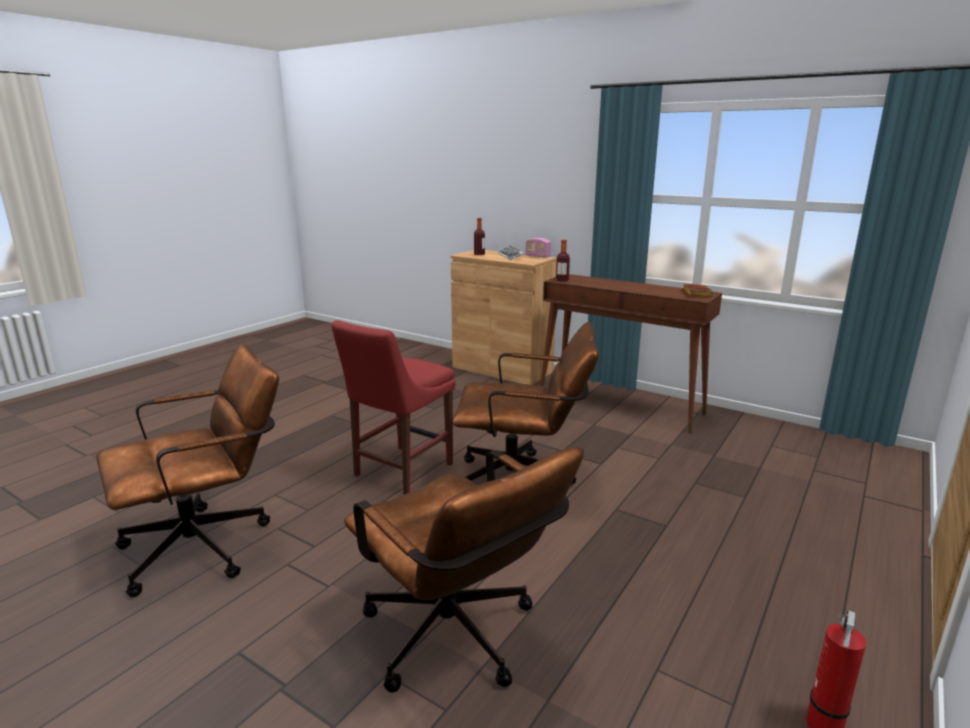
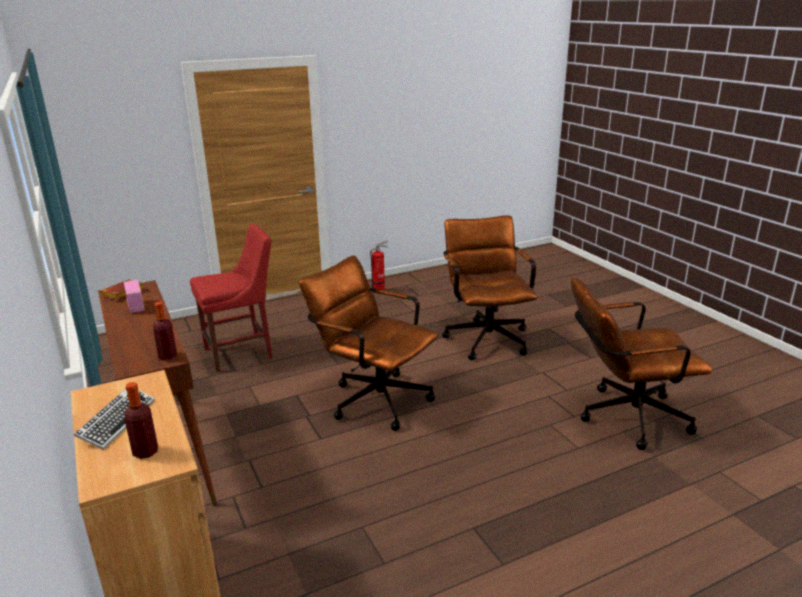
camera: 150 degrees left, 5 degrees up
(400, 471) = (461, 439): red chair -> red chair (242, 352)
(537, 256) = (88, 403): radio -> radio (136, 306)

